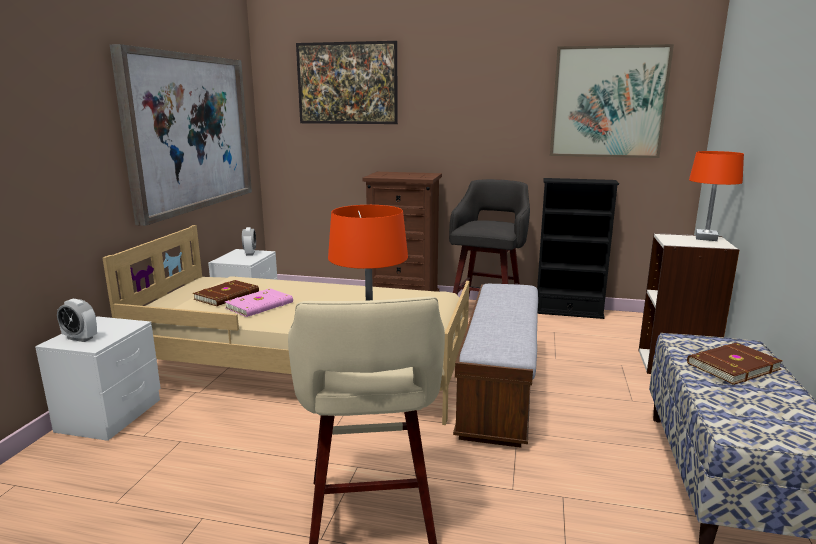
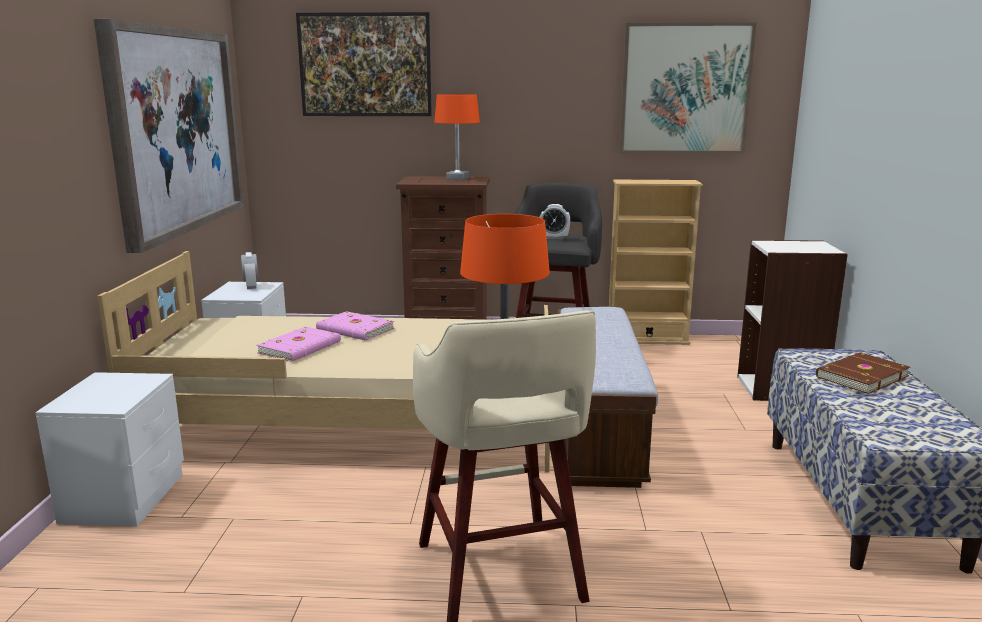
camera: 10 degrees left, 0 degrees up
(80, 338) = (91, 399): alarm clock -> alarm clock (554, 238)
(228, 296) = (251, 339): brown book -> none
(309, 293) = (355, 330): none -> pink book
(568, 312) = (647, 339): black bookcase -> beige bookcase
(706, 238) = (808, 243): orange table lamp -> orange table lamp (457, 178)

